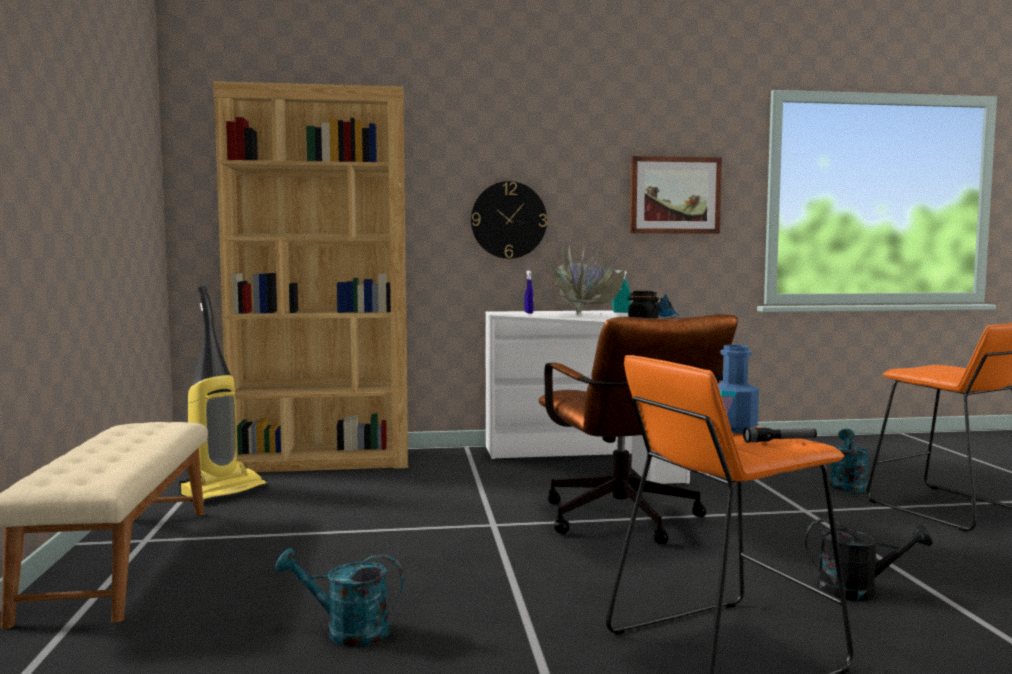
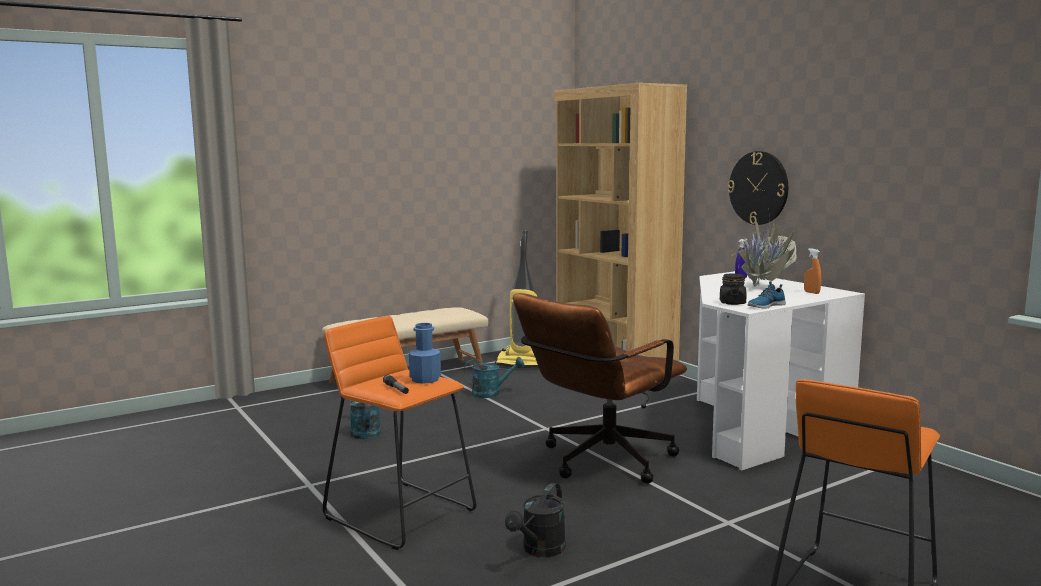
camera: 65 degrees right, 5 degrees up
(621, 312) = (811, 292): turquoise spray bottle -> orange spray bottle
(674, 195) = (915, 167): picture -> none
(847, 484) = (862, 538): turquoise watering can -> turquoise watering can (491, 393)
(858, 590) = (540, 550): black watering can -> black watering can turned 45 degrees clockwise

